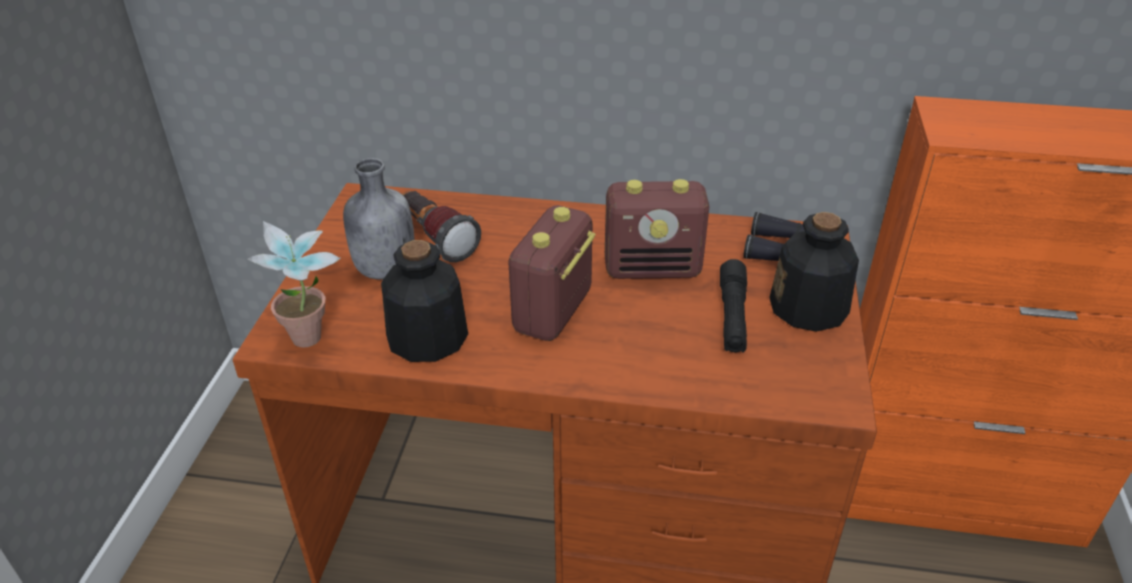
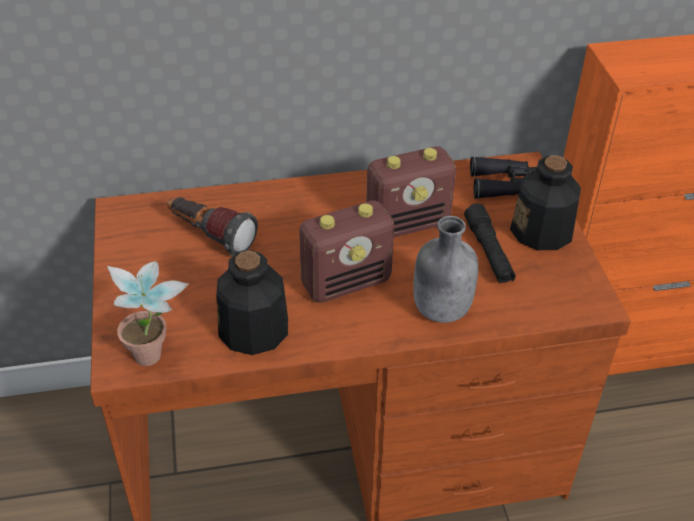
camera: 20 degrees left, 5 degrees up
(384, 270) = (181, 276): grey bottle -> grey bottle (440, 310)
(553, 313) = (346, 282): radio -> radio turned 120 degrees counterclockwise

